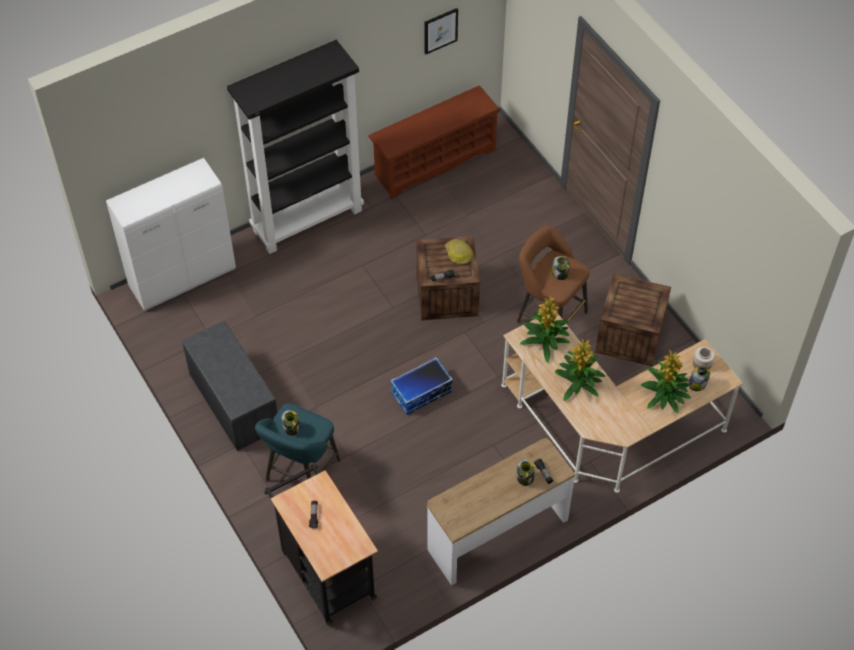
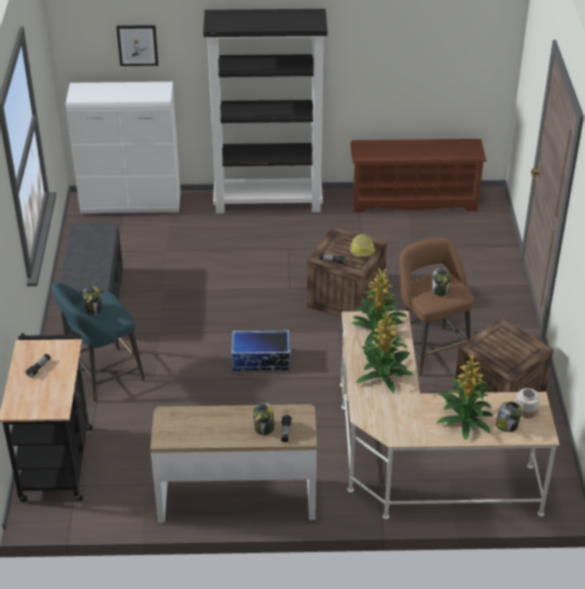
camera: 30 degrees right, 15 degrees down
(440, 30) = (443, 52): picture -> picture (137, 45)

